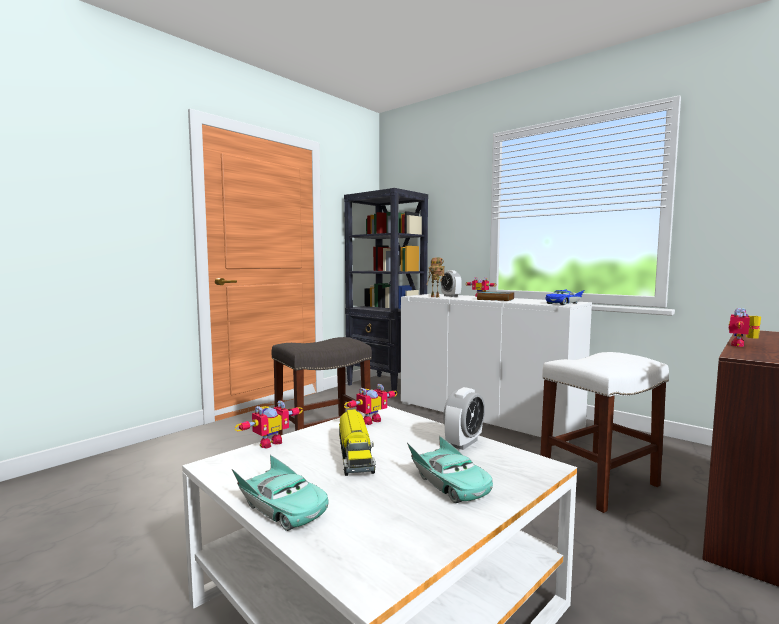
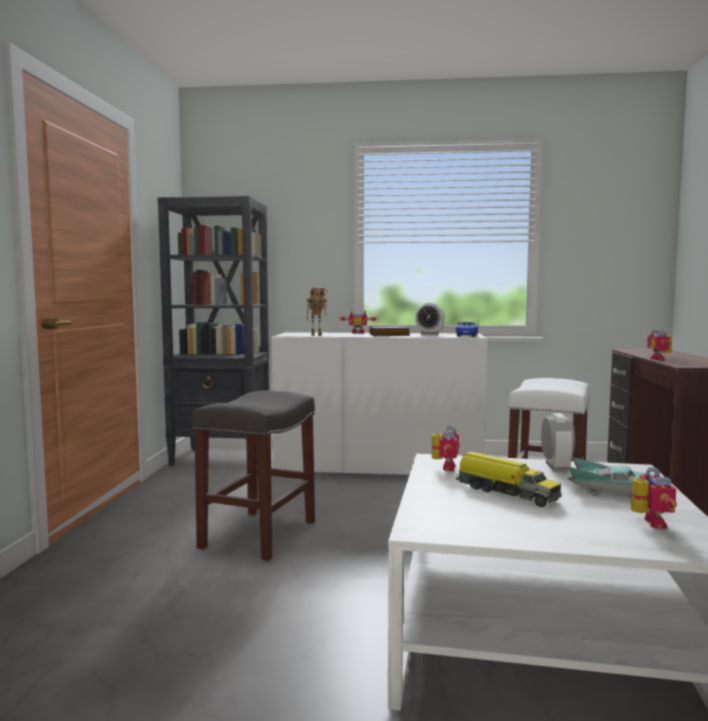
camera: 35 degrees left, 0 degrees up
(269, 442) = (412, 503): toy robot -> toy robot (649, 523)
(281, 507) = (559, 537): turquoise toy car -> none
(450, 296) = (327, 334): alarm clock -> alarm clock (429, 334)

